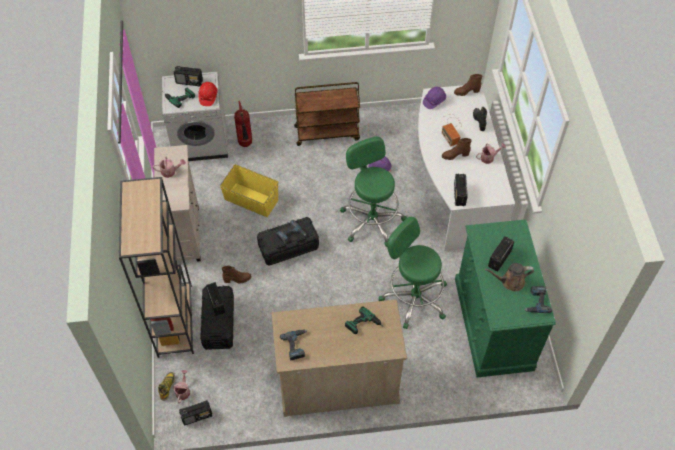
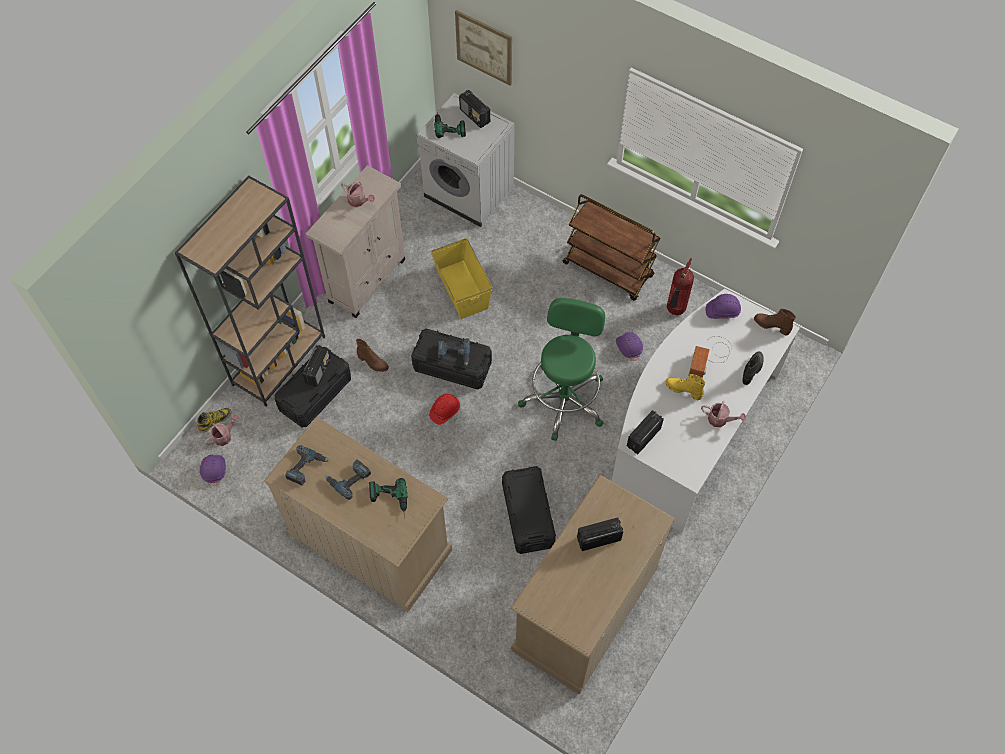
camera: 40 degrees right, 5 degrees up
(180, 27) = (484, 47): none -> picture
(197, 416) = (214, 470): radio -> purple hard hat
(208, 97) = (478, 145): red hard hat -> red hard hat (444, 411)
(246, 144) = (511, 225): fire extinguisher -> fire extinguisher (675, 311)
(413, 297) = (528, 515): green stool -> black storage box
(455, 155) = (683, 390): brown boot -> yellow boot
(493, 324) = (584, 609): green dresser -> beige dresser
(510, 282) = (584, 573): brown watering can -> none
(536, 301) = (590, 616): power drill -> power drill (349, 478)

